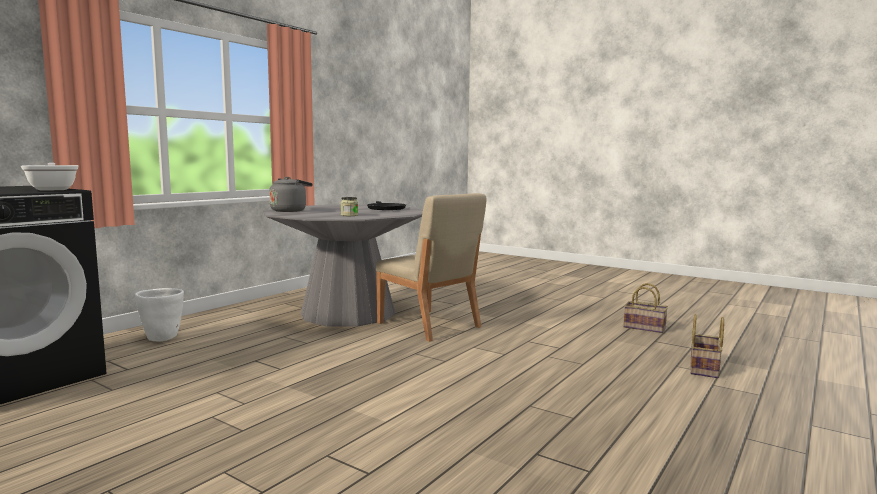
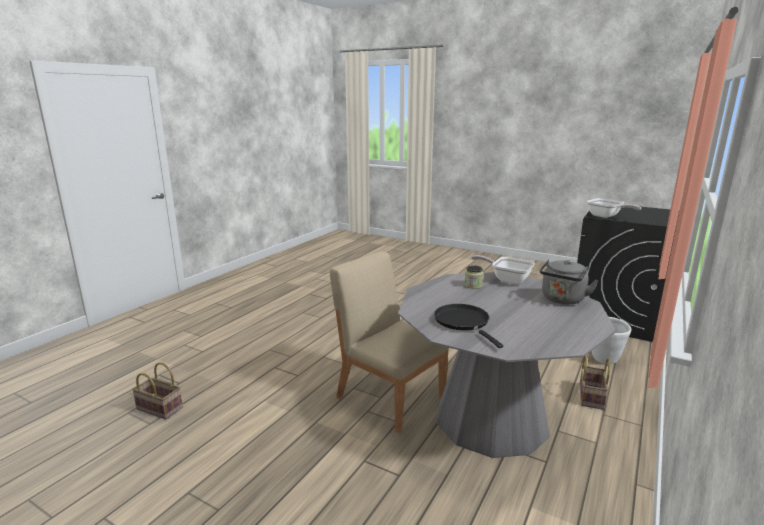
camera: 175 degrees right, 10 degrees up
(308, 216) = (507, 279): none -> frying pan
(705, 369) = (185, 349): basket -> basket (590, 396)

